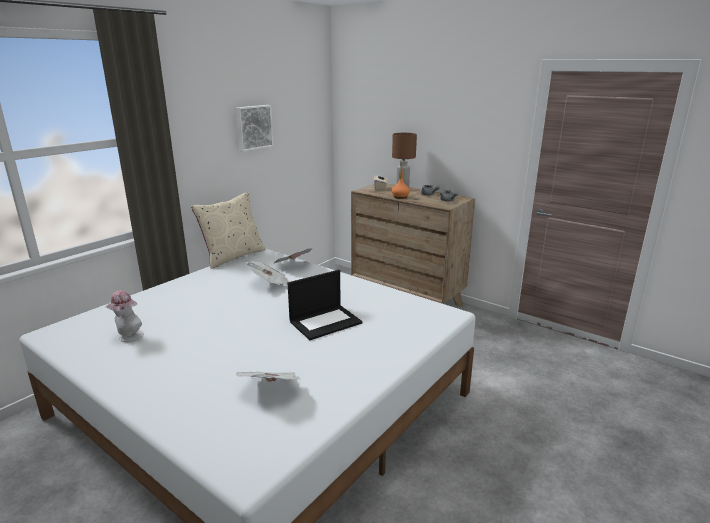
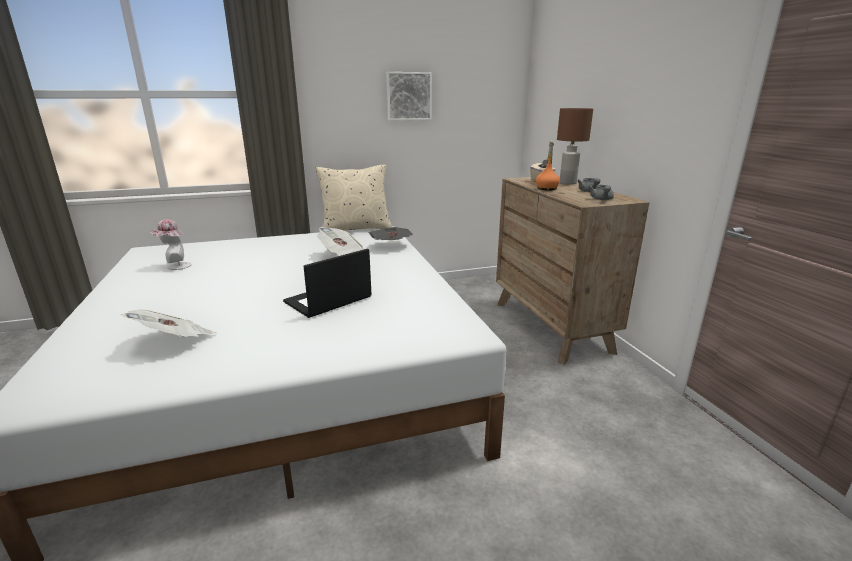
camera: 35 degrees right, 0 degrees up
(325, 322) = (328, 300): laptop -> laptop turned 135 degrees clockwise

